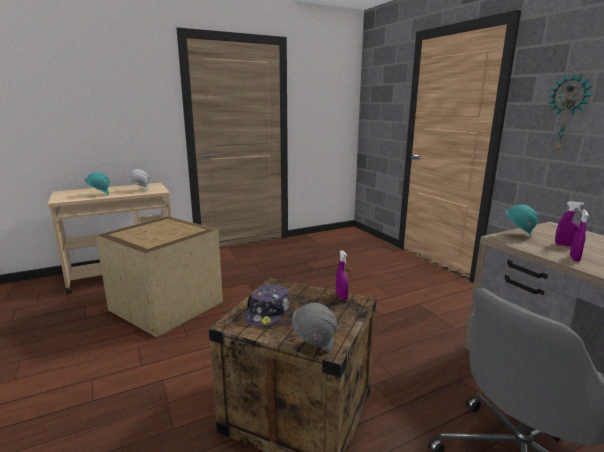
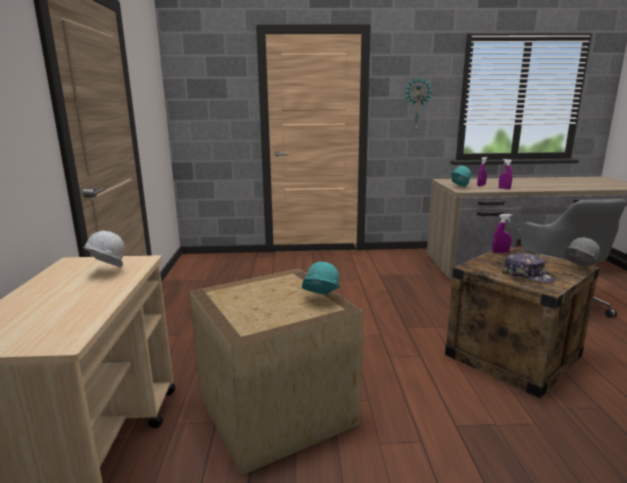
camera: 65 degrees left, 0 degrees up
(99, 194) = (82, 303): turquoise hard hat -> turquoise hard hat (319, 300)

